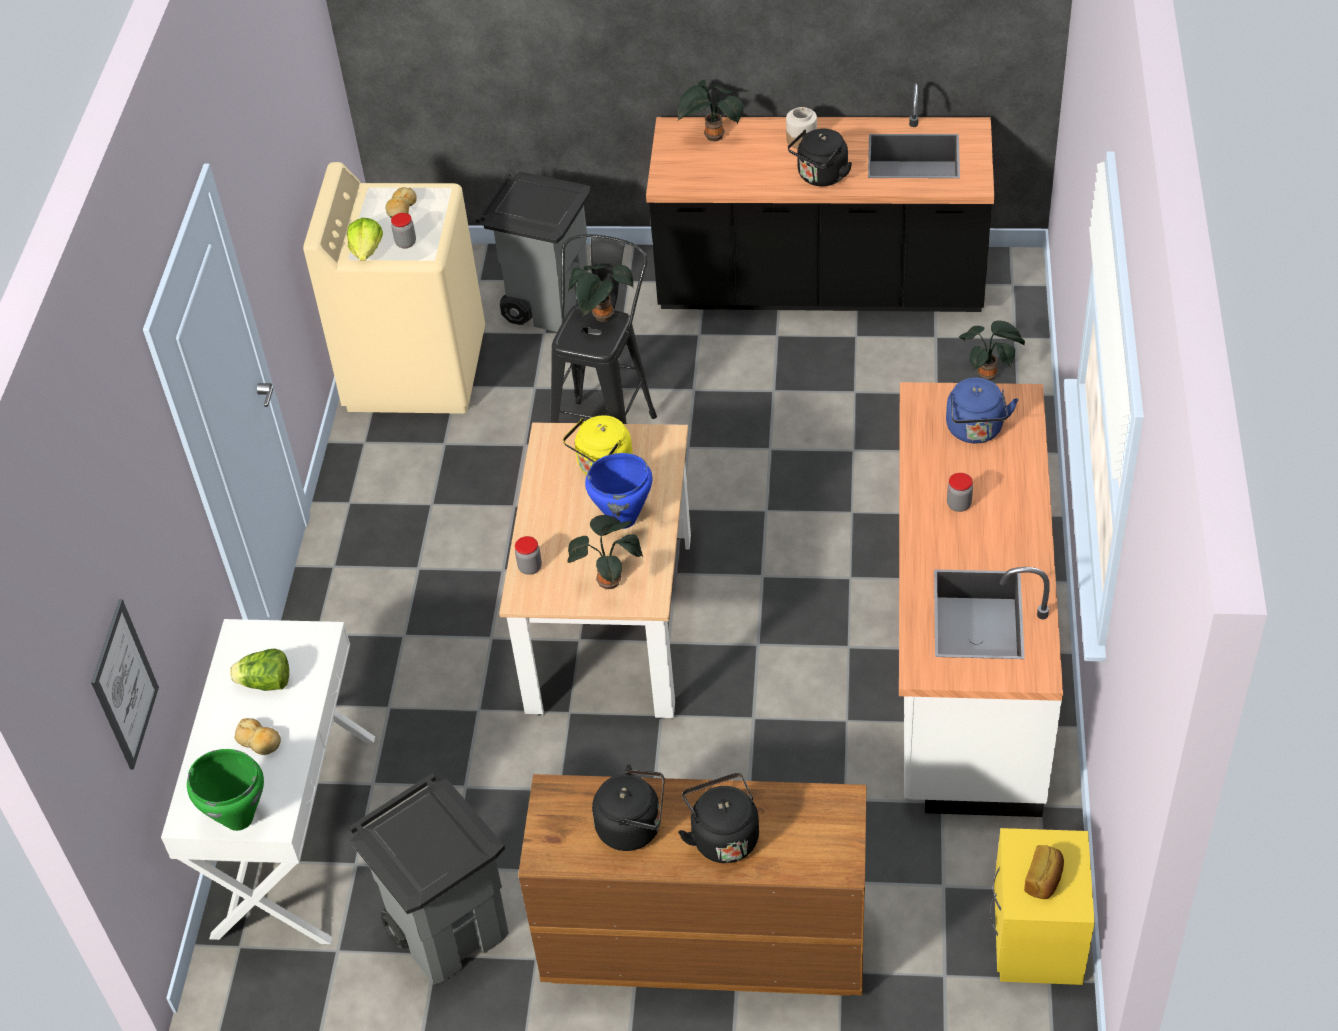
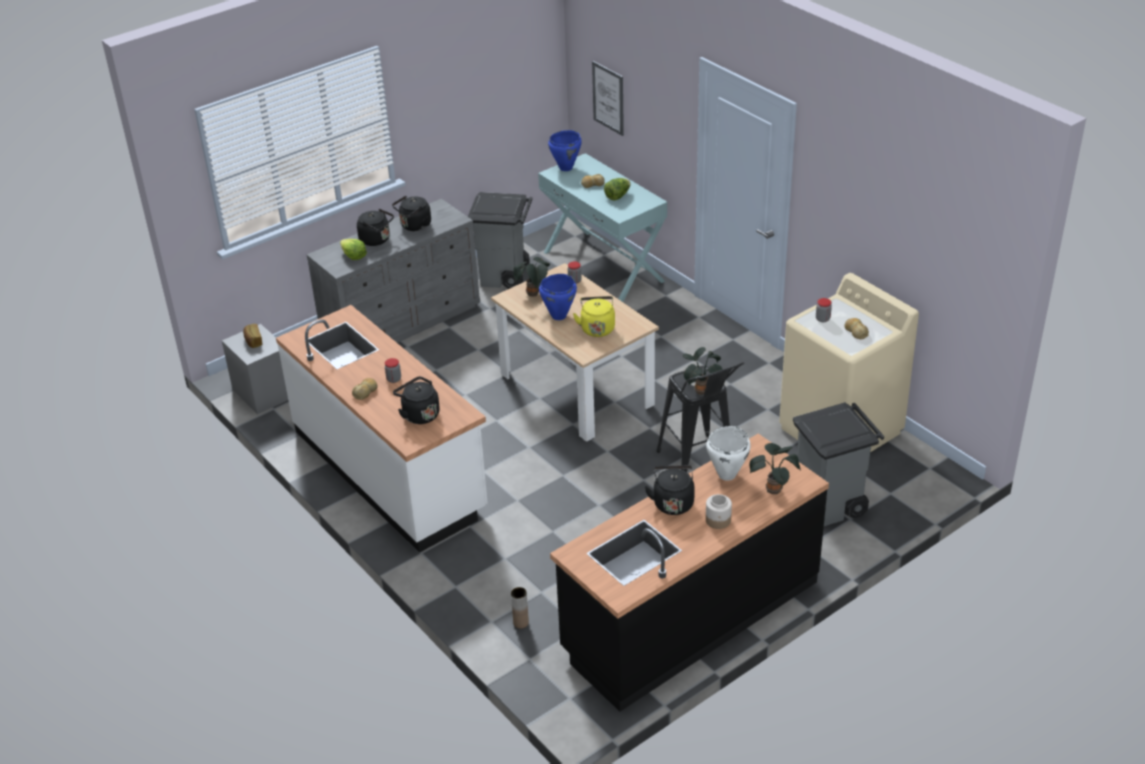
camera: 135 degrees right, 10 degrees down
(239, 818) = (566, 168): green cooking pot -> blue cooking pot
(294, 833) = (604, 266): white console table -> turquoise console table
(367, 250) = (835, 306): lettuce -> lettuce (353, 256)
(701, 942) = (402, 322): brown dresser -> grey dresser
(735, 173) = (726, 474): none -> white cooking pot
(975, 431) = (419, 414): blue kettle -> black kettle
(989, 375) = (521, 623): potted plant -> brown vase
(1012, 507) = (365, 392): none -> bread
(1035, 937) = (265, 392): yellow nightstand -> grey nightstand

